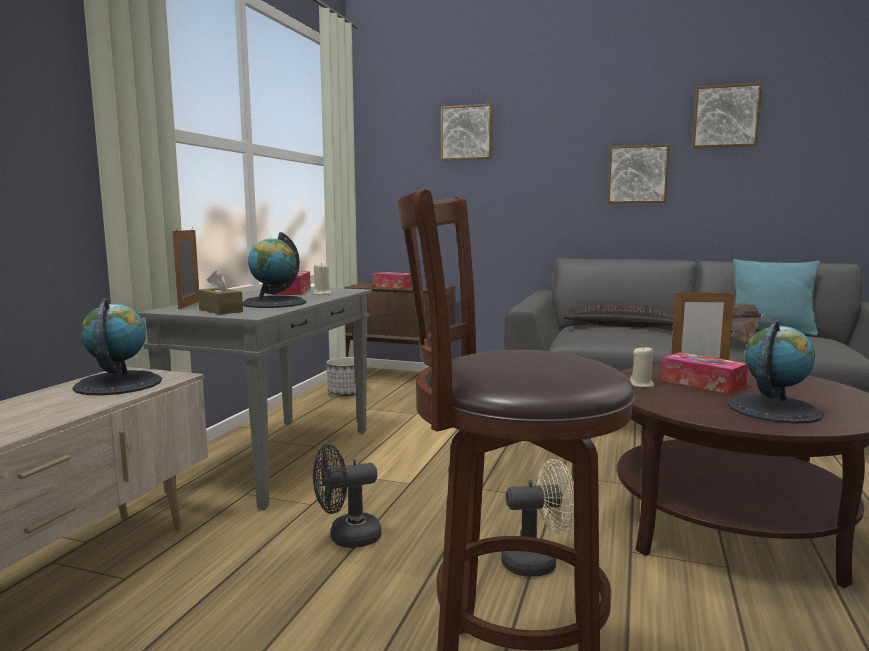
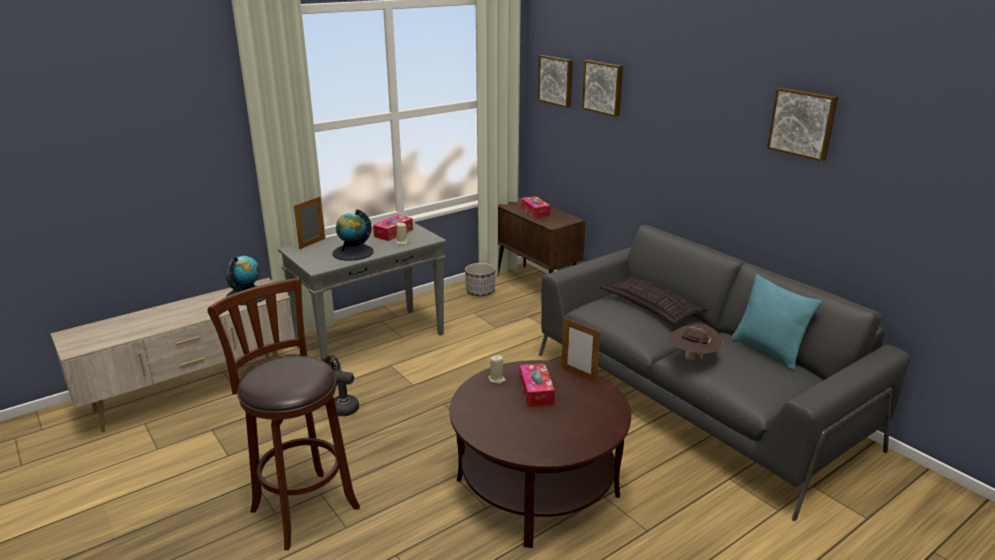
camera: 35 degrees right, 15 degrees up
(220, 310) = (313, 257): brown tissue box -> none
(538, 562) = (401, 460): beige fan -> none
(637, 174) = (725, 161): picture -> picture (556, 80)
(773, 409) = (517, 428): globe -> none

